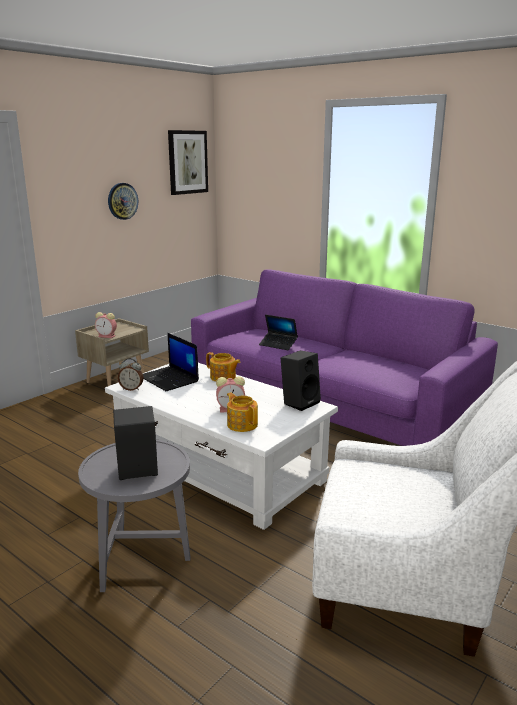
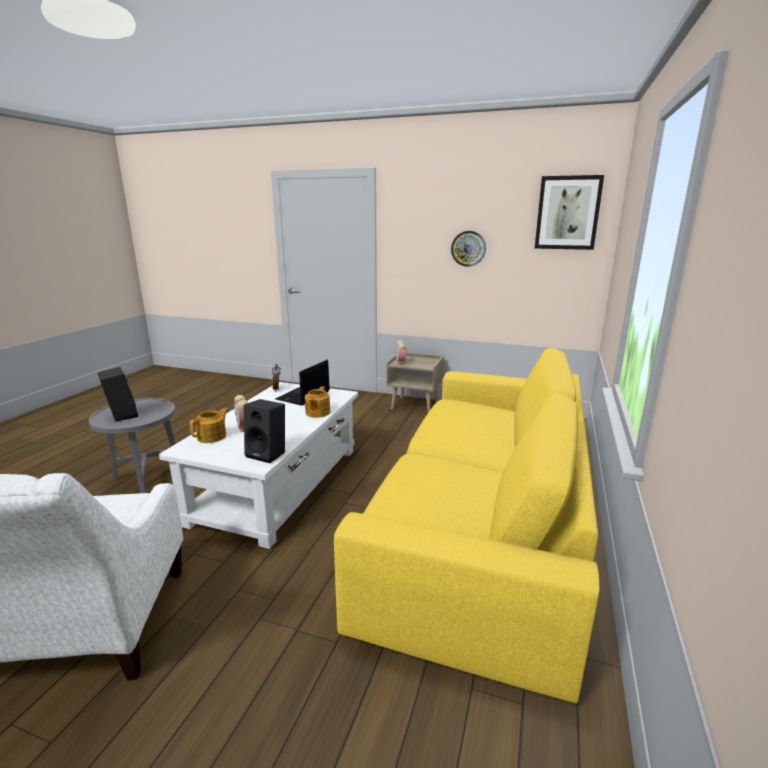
camera: 70 degrees right, 0 degrees up
(278, 344) = (451, 425): laptop -> none
(330, 396) = (482, 519): purple sofa -> yellow sofa

